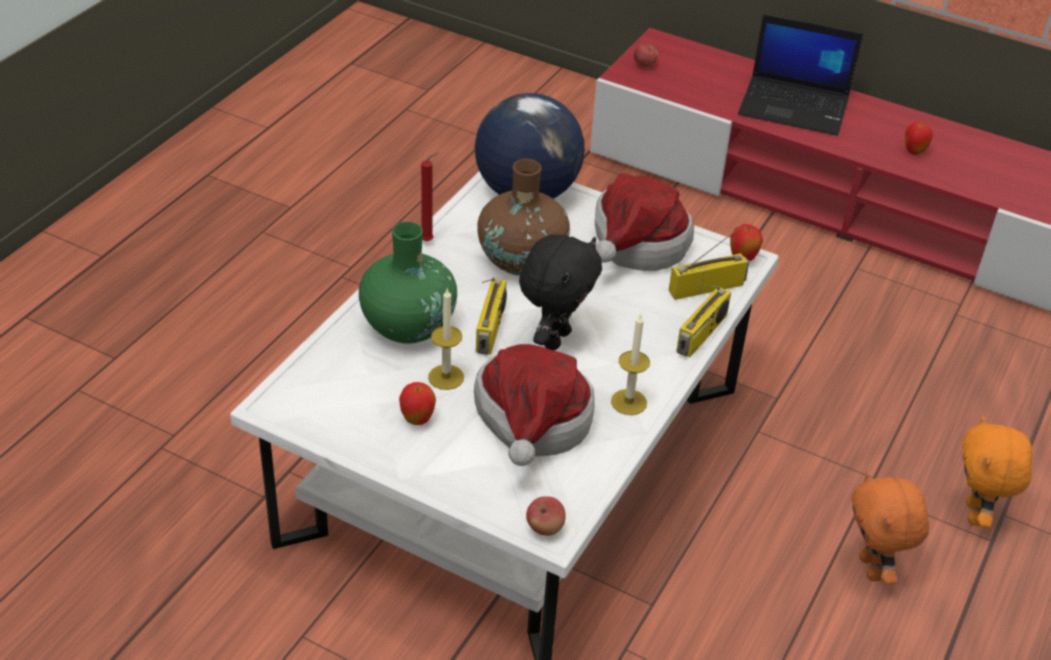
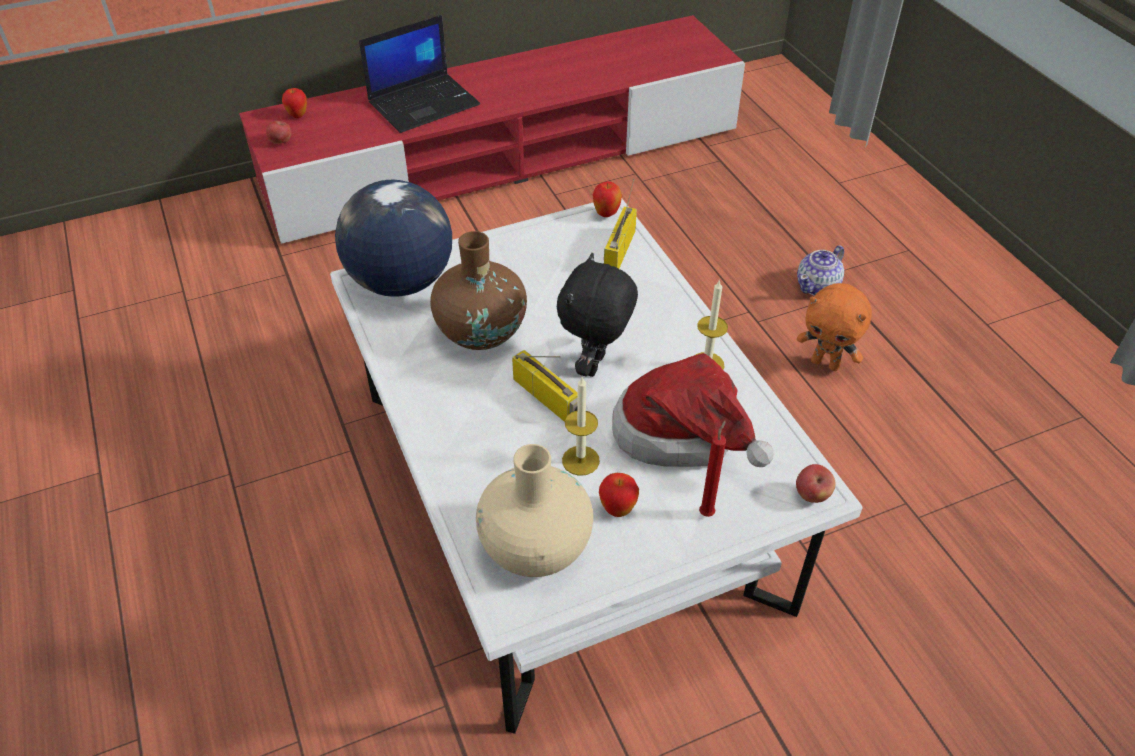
camera: 50 degrees left, 5 degrees up
(340, 393) = (535, 547): none -> beige vase
(408, 326) = (491, 450): green vase -> none
(429, 241) = (396, 375): red candle -> red candle (707, 512)
(555, 338) = (596, 365): black plush toy -> black plush toy turned 135 degrees counterclockwise
(635, 245) = (533, 258): hat -> none
(702, 335) = (669, 282): radio -> none
(914, 151) = (535, 84): apple -> apple (297, 115)
(976, 514) = (818, 286): orange plush toy -> teapot

